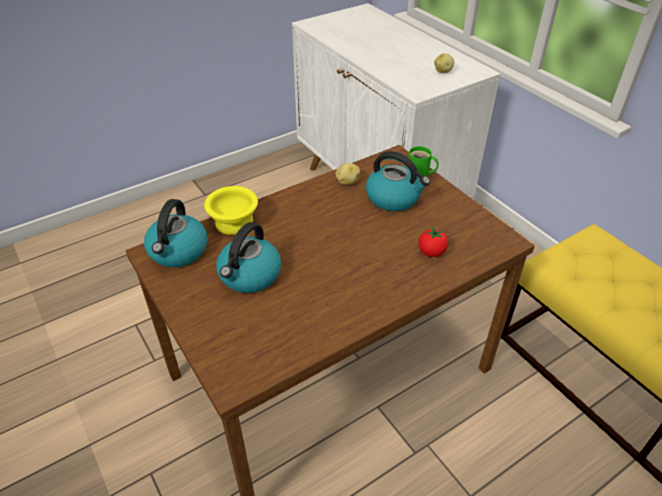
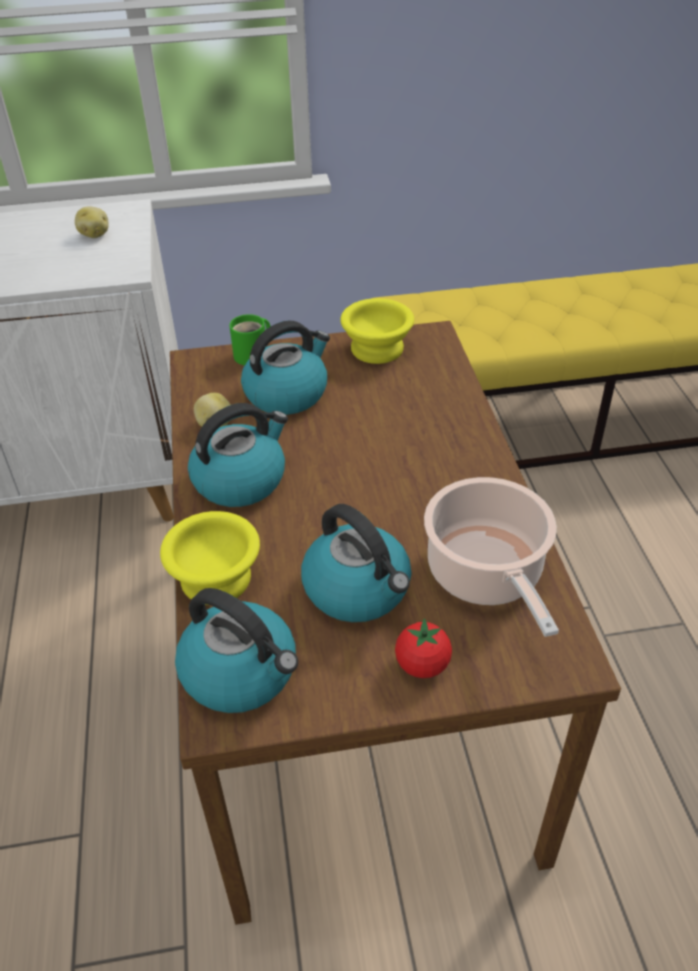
camera: 65 degrees left, 0 degrees up
(286, 327) = (487, 575): none -> cooking pot
(309, 206) = (240, 479): none -> kettle
(431, 252) = (416, 398): tomato -> tomato (422, 665)
(469, 221) = (379, 349): none -> yellow bowl

